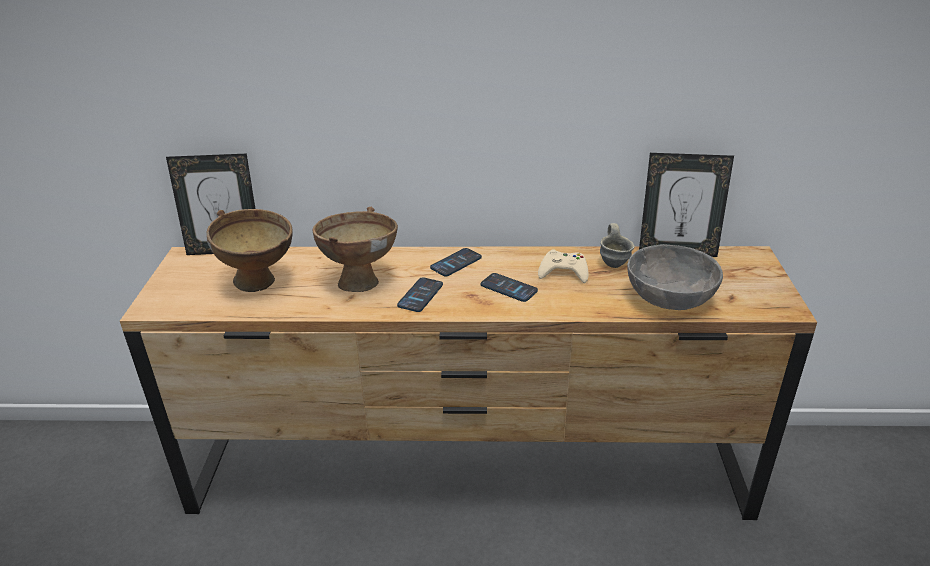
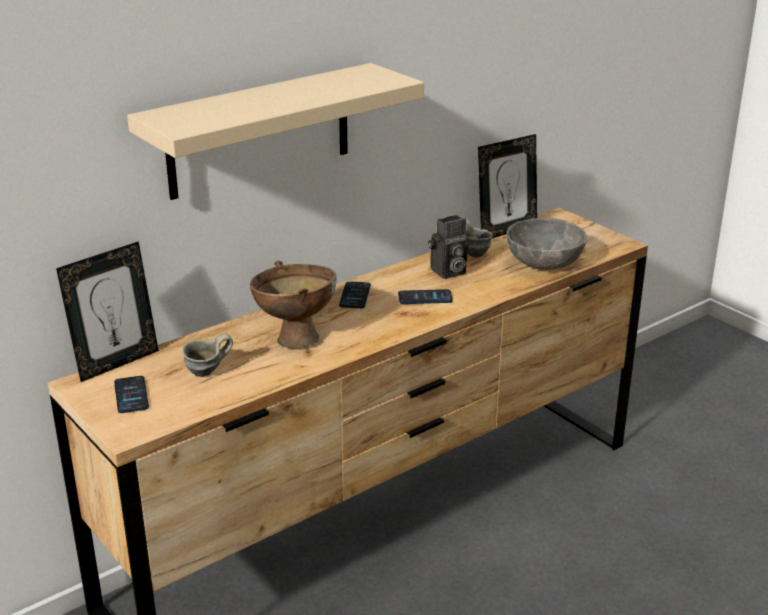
camera: 40 degrees left, 5 degrees down
(261, 284) = (207, 373): brown bowl -> grey mug
(377, 80) = (259, 131): none -> beige shelf
(420, 295) = (364, 328): phone -> phone (131, 395)
(563, 272) = (447, 272): beige game controller -> camera

